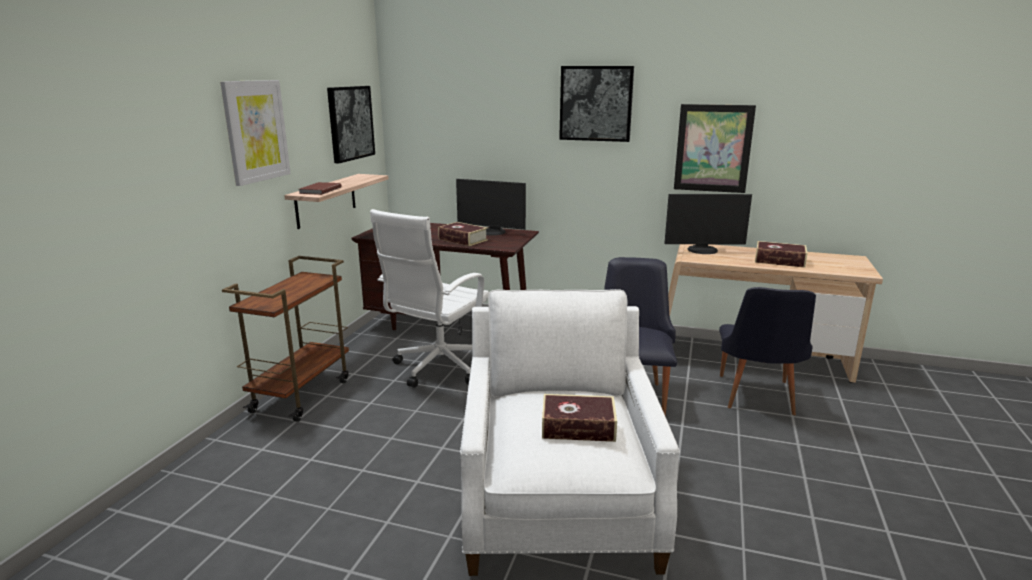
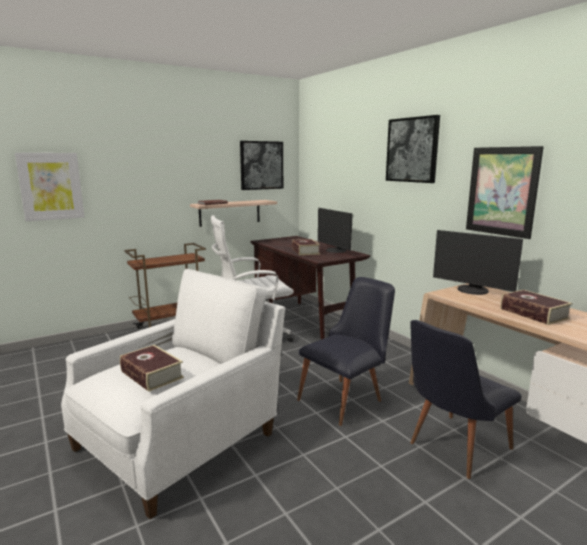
camera: 40 degrees right, 5 degrees down
(256, 131) = (169, 162): picture -> picture (51, 186)

